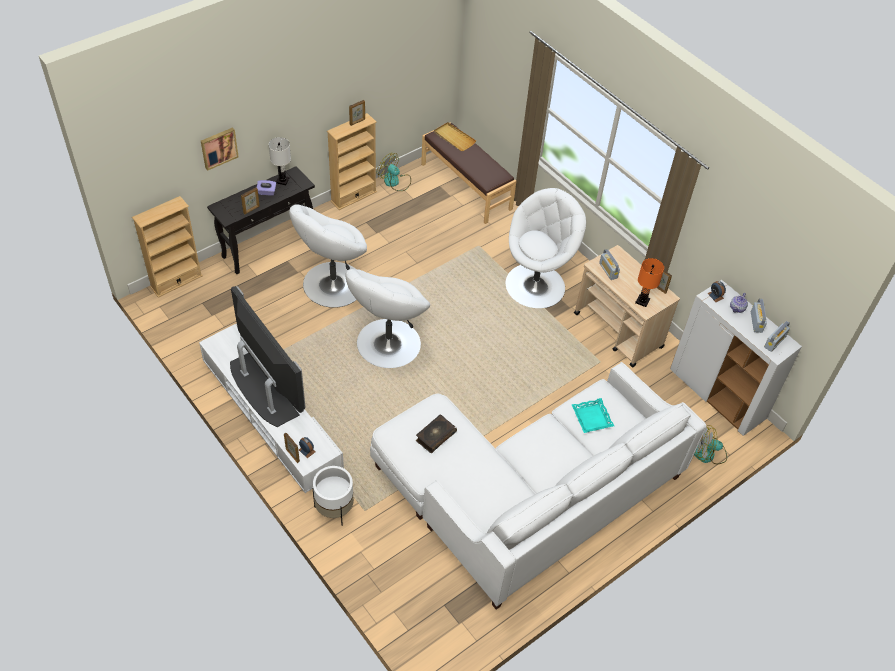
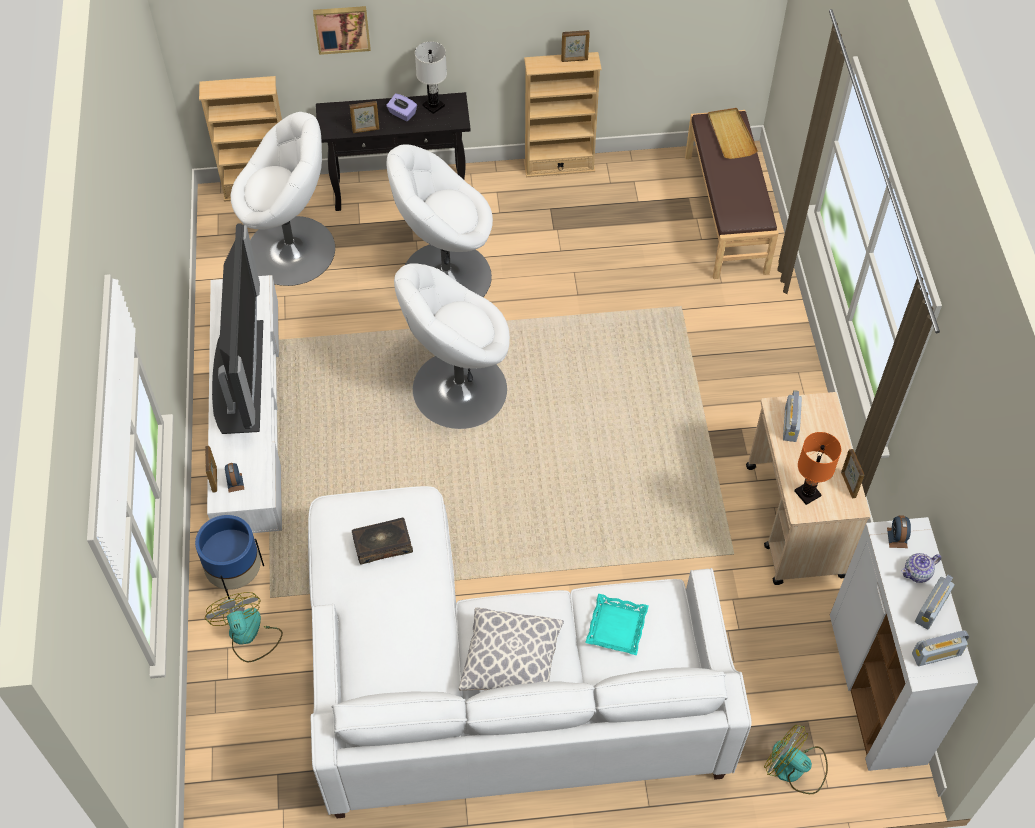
camera: 35 degrees right, 5 degrees up
(334, 509) = (236, 575): white planter -> blue planter
(395, 182) = (630, 167): fan -> fan (248, 635)
(536, 285) = (722, 399): white armchair -> white armchair (292, 251)
(552, 463) = (512, 662): none -> pillow

